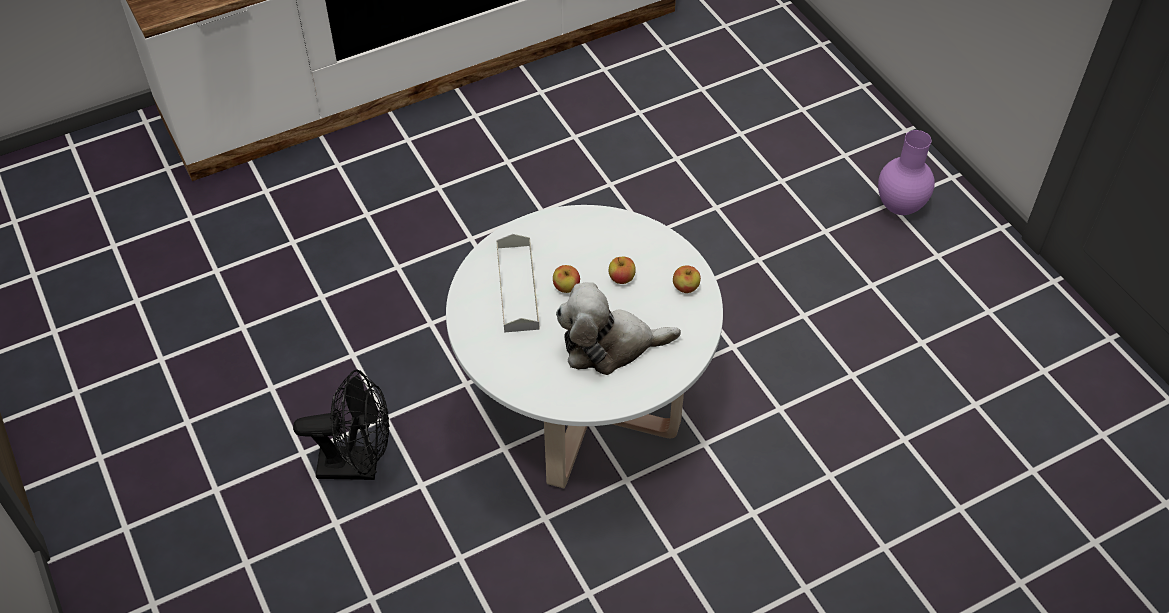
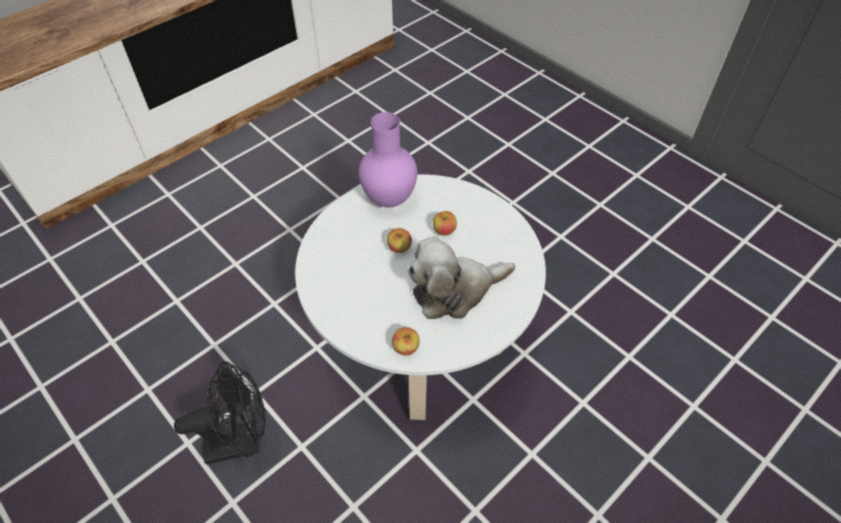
camera: 15 degrees left, 0 degrees up
(517, 287) = (356, 257): grey tray -> none
(686, 287) = (501, 227): apple -> apple (406, 348)
(898, 207) = (596, 147): purple vase -> purple vase (388, 200)

